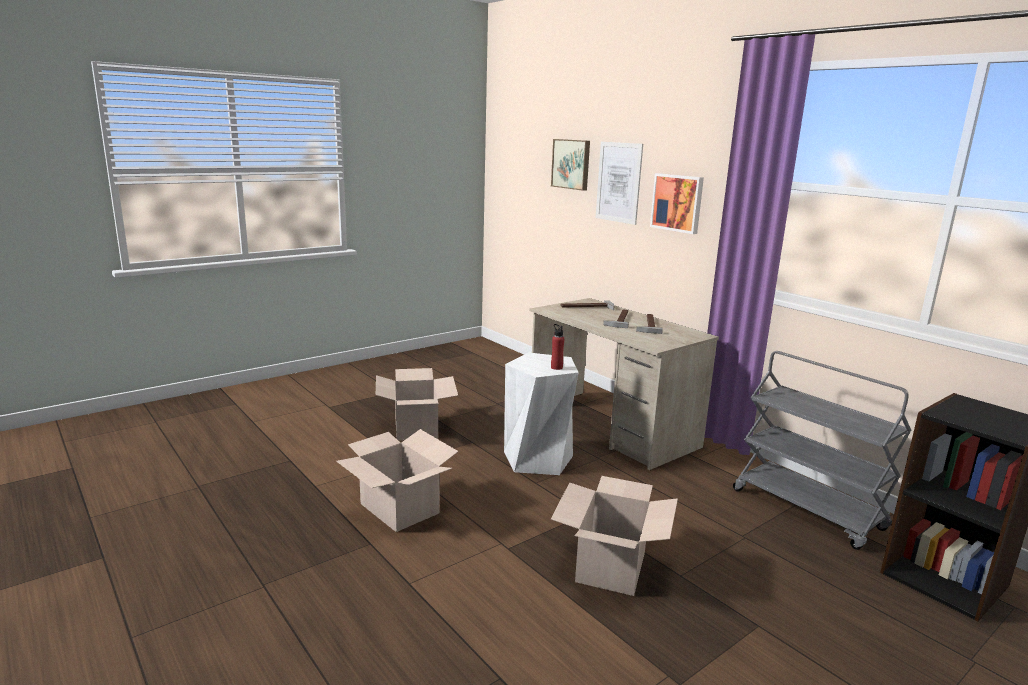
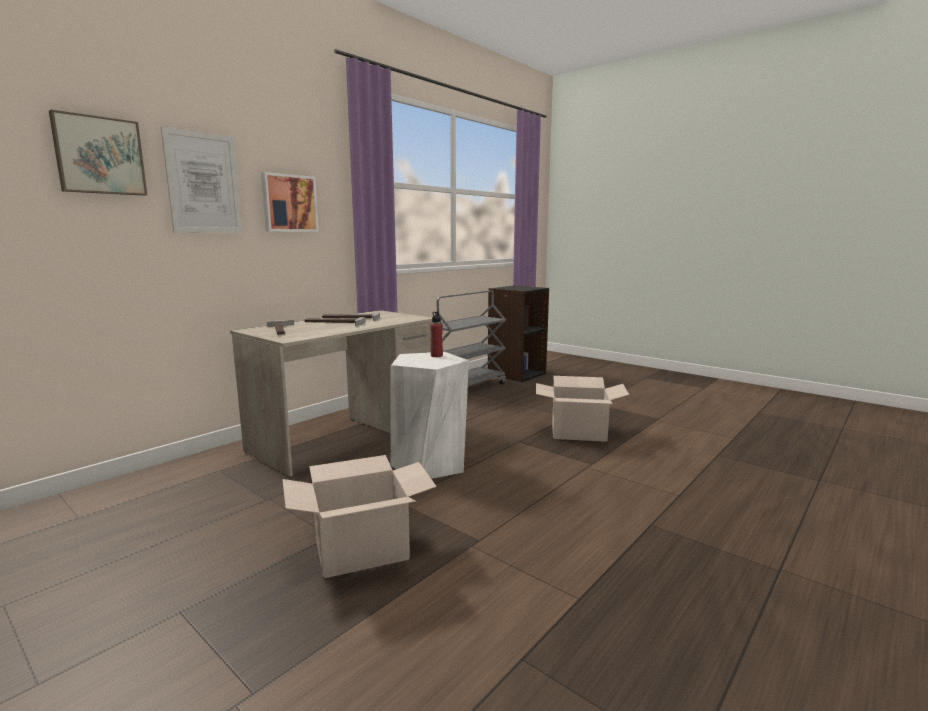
camera: 100 degrees left, 5 degrees down
(400, 508) = (577, 521): cardboard box -> none

